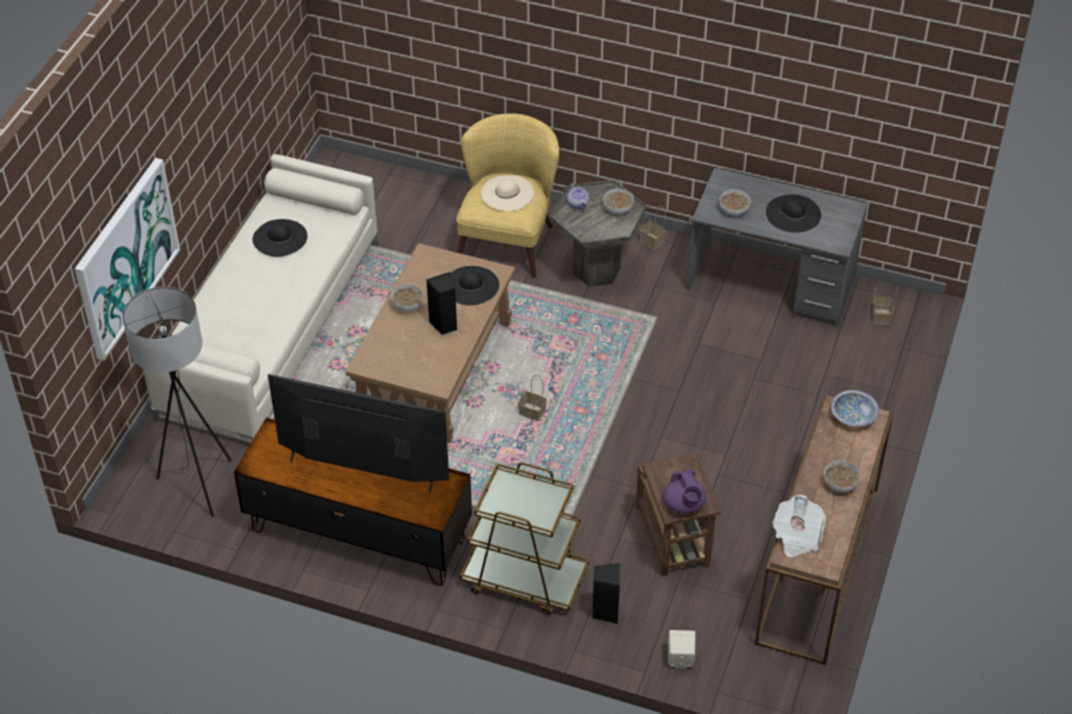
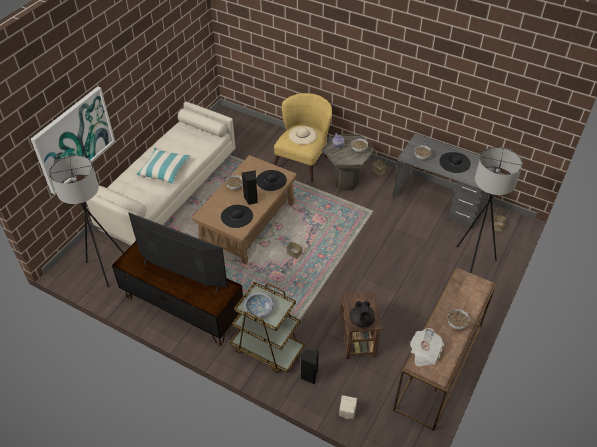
camera: 10 degrees right, 0 degrees up
(269, 291) = (165, 170): none -> pillow
(280, 238) = (178, 144): black hat -> black hat (237, 216)
(684, 505) = (361, 321): purple teapot -> black teapot
(843, 382) = (470, 259): none -> grey floor lamp
(853, 416) = (471, 282): bowl -> bowl (259, 309)

